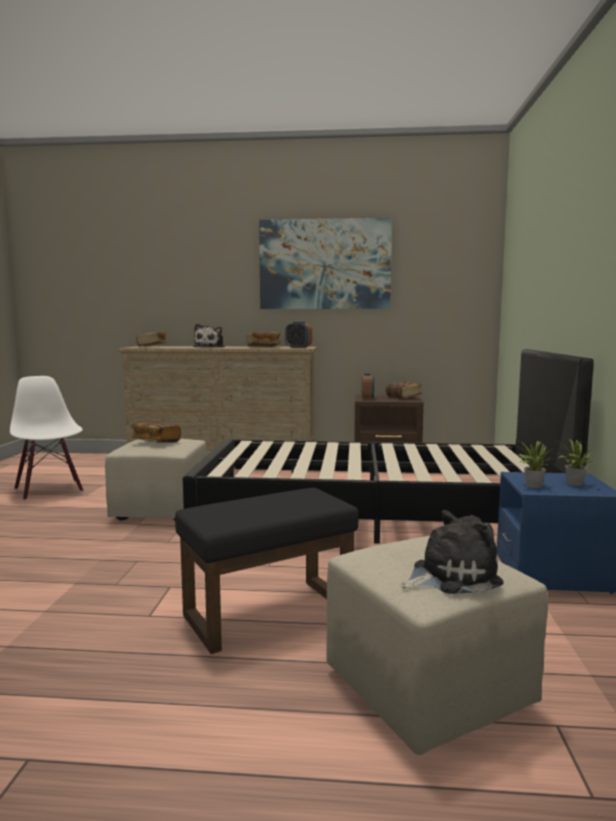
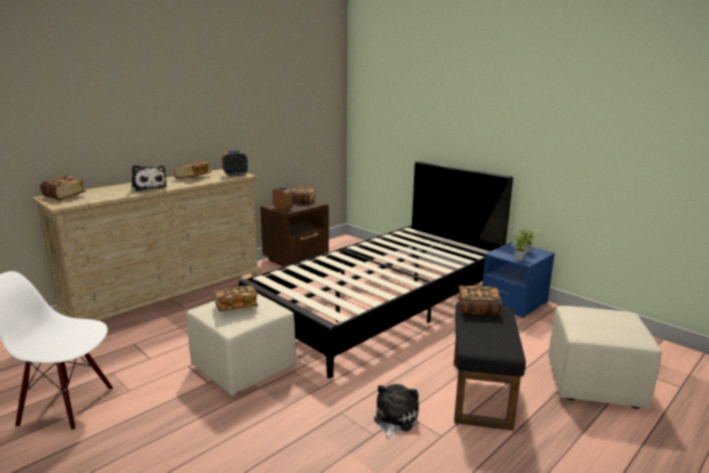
camera: 50 degrees left, 10 degrees up
(307, 496) = (478, 310): none -> book
(324, 264) = (227, 88): picture -> none
(450, 576) = (624, 325): plush toy -> plush toy (394, 419)

